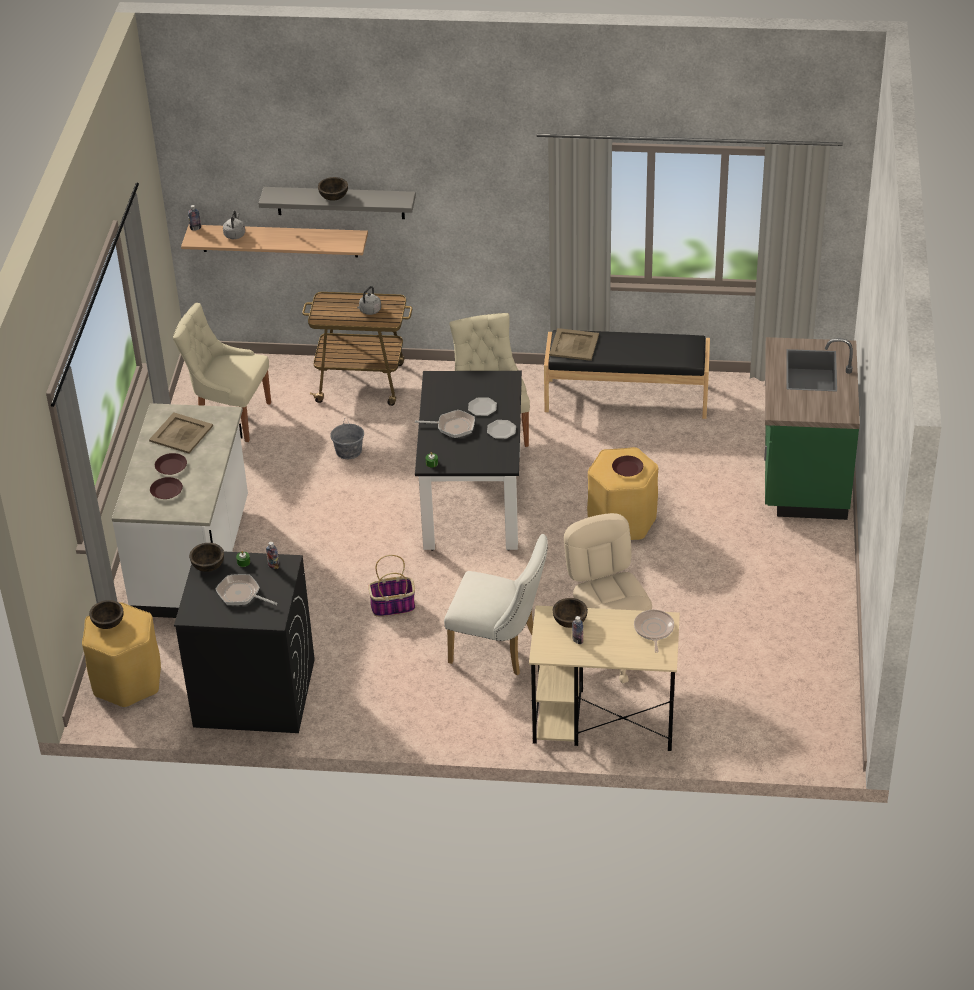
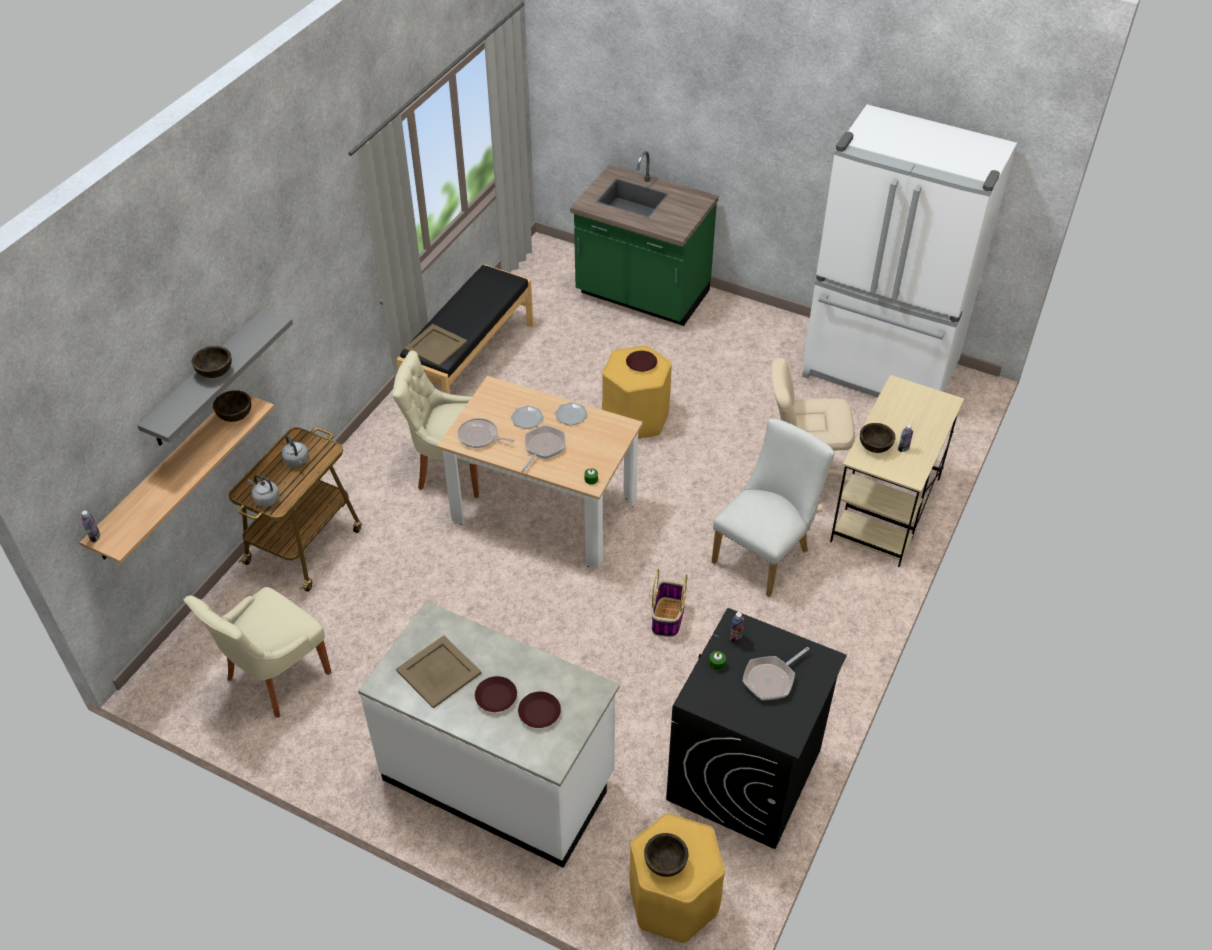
camera: 70 degrees left, 5 degrees up
(208, 566) = (708, 699): brown bowl -> brown bowl (235, 415)
(235, 234) = (142, 503): grey kettle -> grey kettle (265, 499)
(348, 451) = (407, 587): grey bucket -> none
(473, 499) = (544, 510): black dining table -> beige dining table
(653, 630) = (907, 396): frying pan -> frying pan (480, 437)
(802, 674) = (879, 373): none -> white fridge

